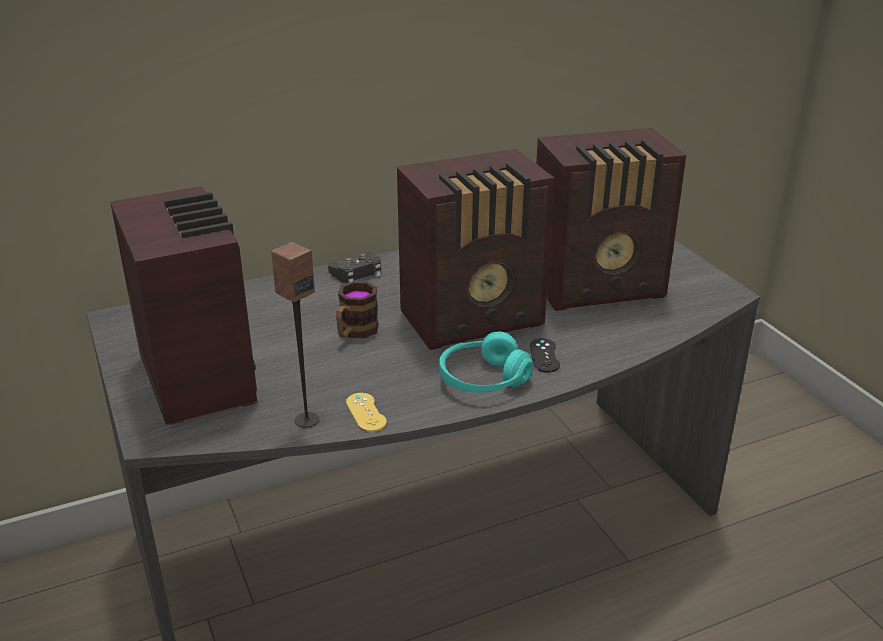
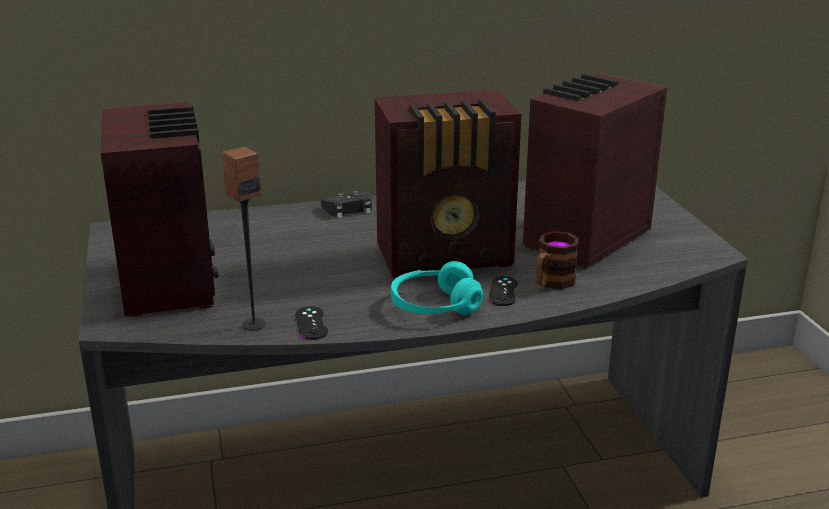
camera: 10 degrees right, 5 degrees down
(355, 332) = (327, 257): mug -> mug (551, 283)
(366, 412) = (311, 323): yellow game controller -> black game controller
(600, 287) = (583, 238): radio -> radio turned 135 degrees clockwise

